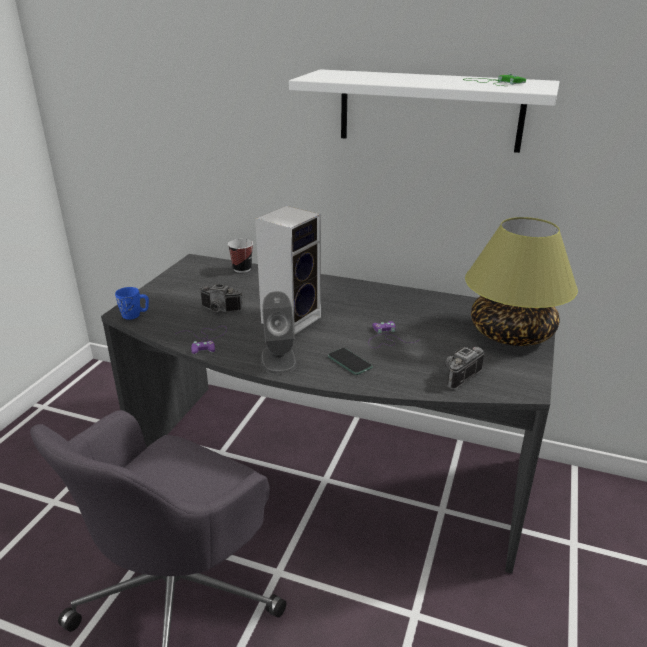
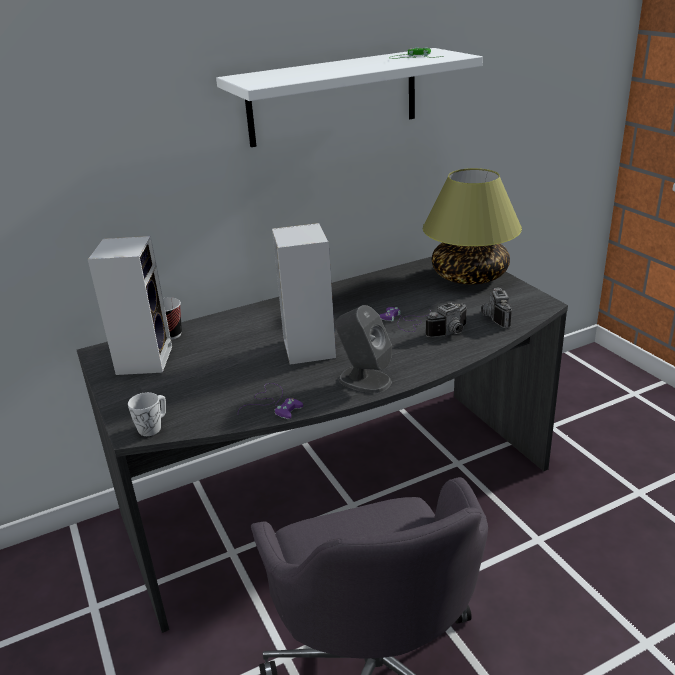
camera: 45 degrees left, 0 degrees up
(135, 315) = (153, 427): blue mug -> white mug
(203, 276) = (144, 359): none -> speaker
(219, 310) = (230, 376): camera -> camera (451, 333)
(349, 362) = (415, 350): phone -> none

